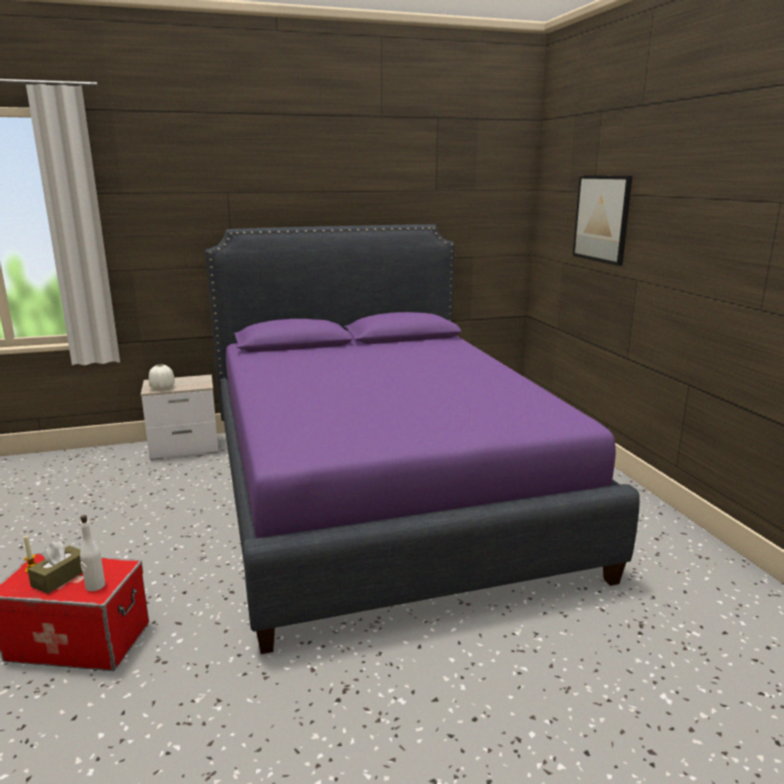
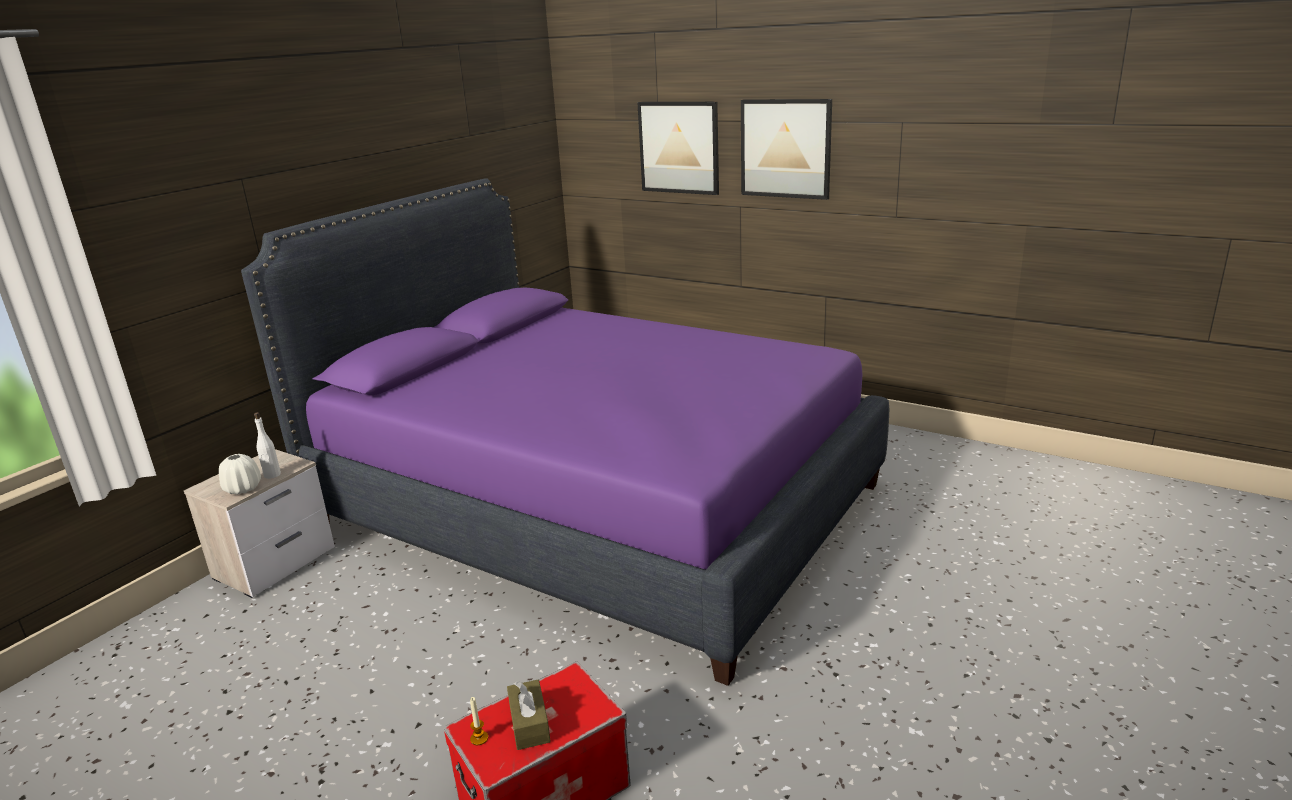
camera: 40 degrees left, 5 degrees up
(95, 586) = (582, 706): white bottle -> white bottle (272, 475)
(675, 225) = (785, 148): none -> picture

